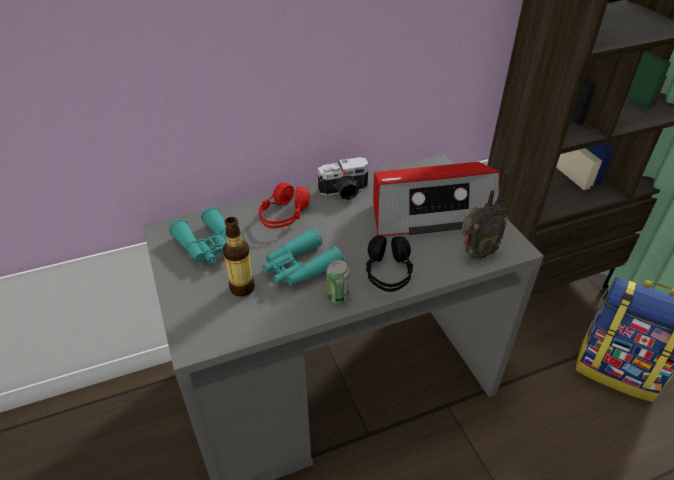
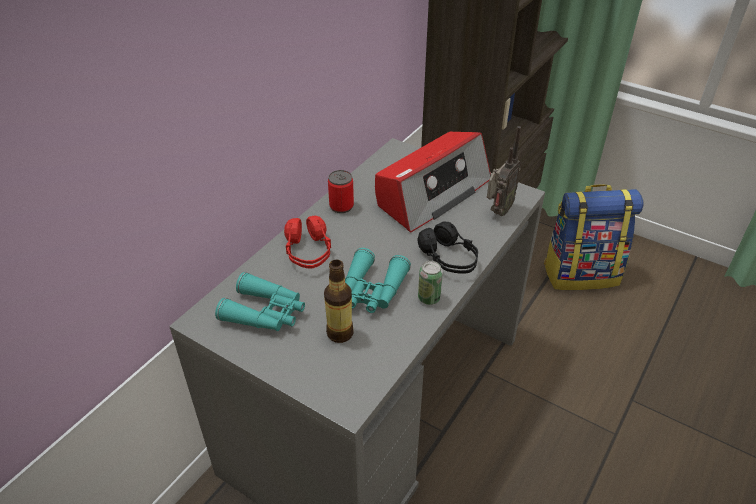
camera: 35 degrees left, 0 degrees up
(344, 192) = (341, 206): camera -> can

